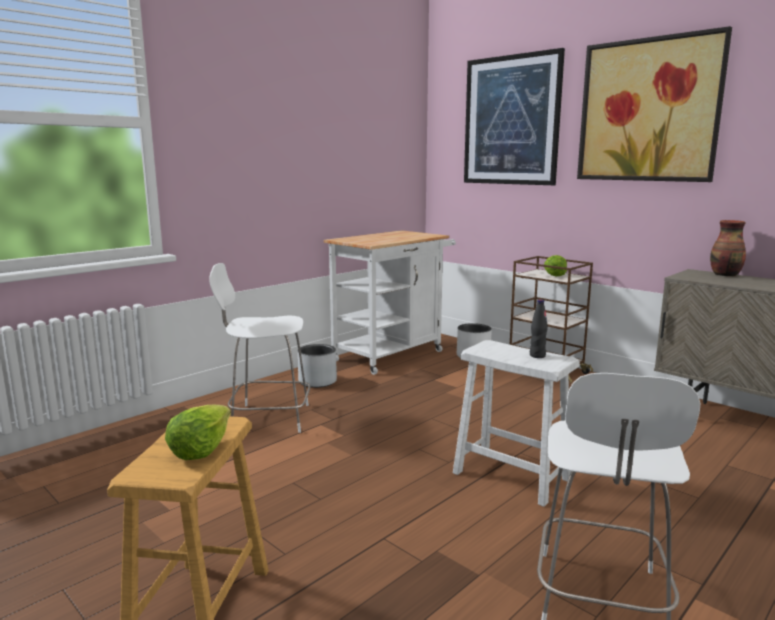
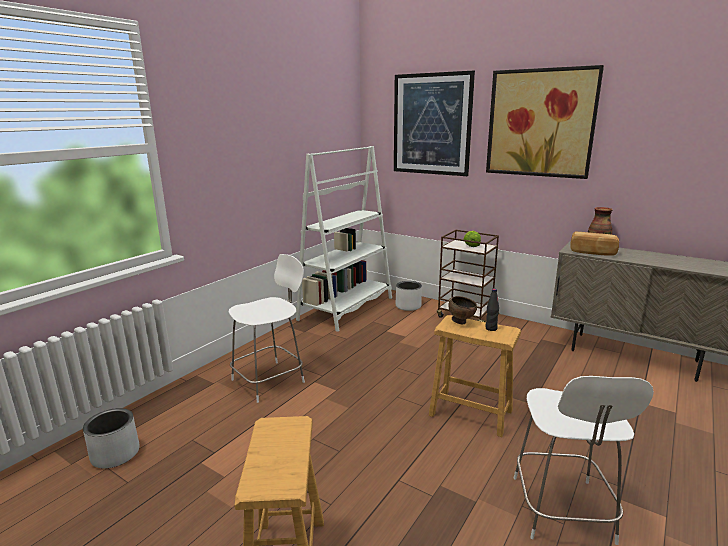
camera: 10 degrees left, 5 degrees up
(200, 449) = (290, 454): lettuce -> none
(267, 418) = (270, 380): white chair -> white chair turned 150 degrees clockwise
(318, 381) = (297, 340): grey planter -> grey planter (116, 454)
(393, 354) = (346, 309): white cart -> white bookcase
(500, 347) = (461, 322): none -> brown bowl
(511, 476) = (470, 413): white stool -> brown stool
(713, 280) = (592, 253): none -> bread

